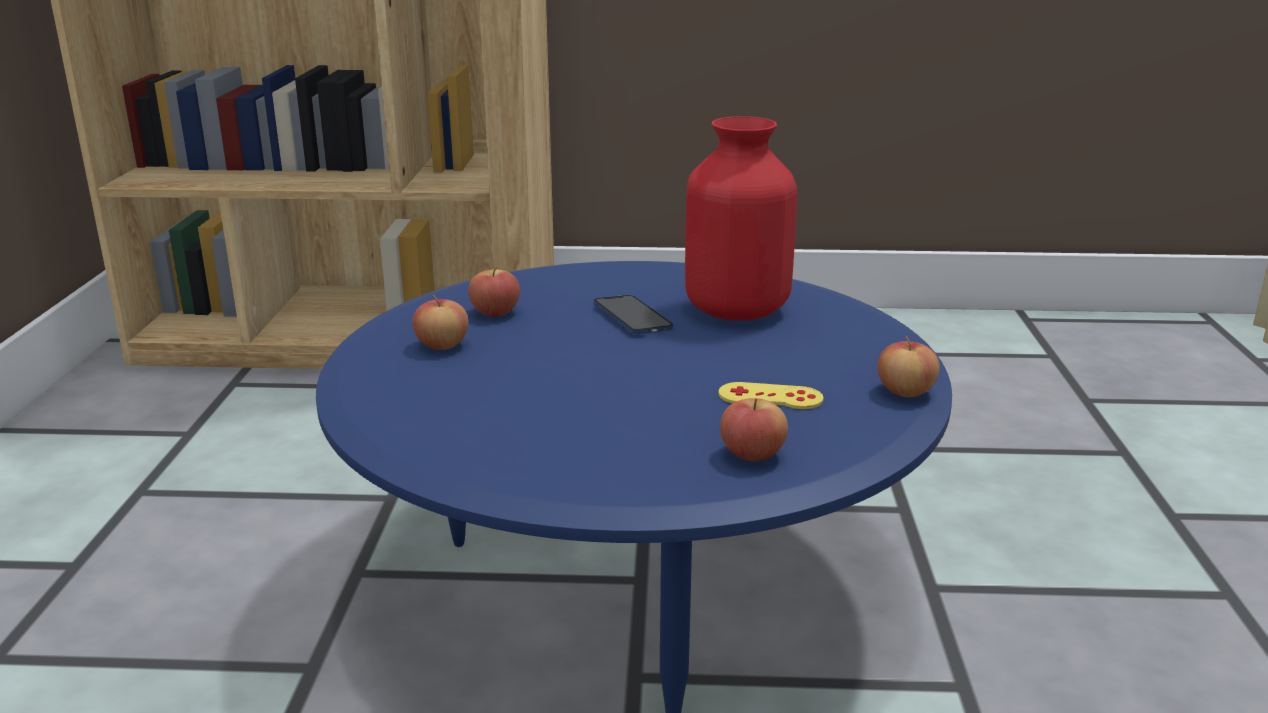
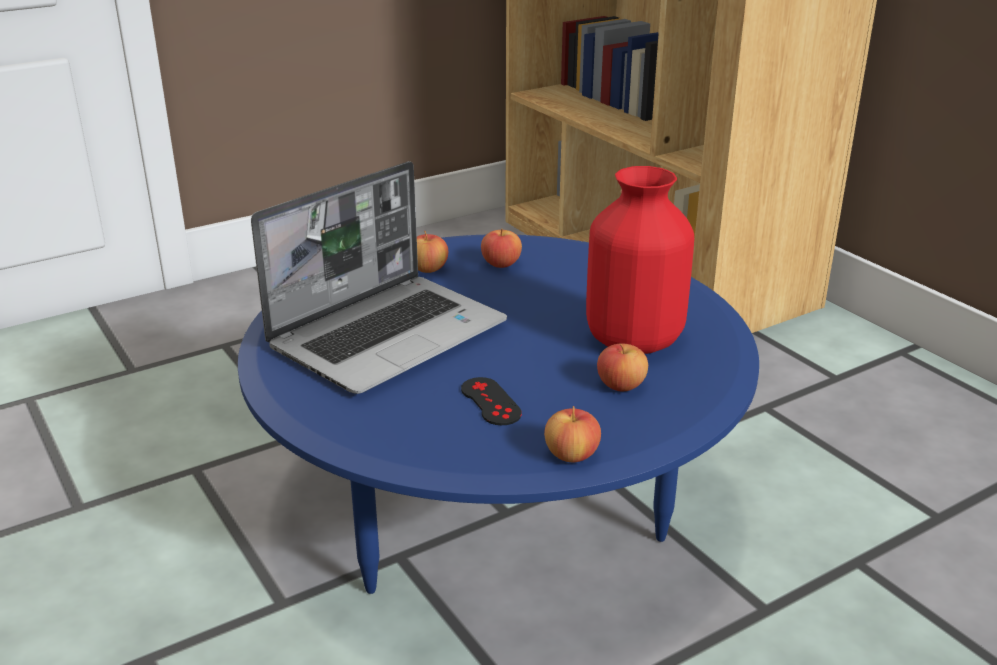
camera: 55 degrees right, 5 degrees up
(561, 404) = (389, 335): none -> laptop
(632, 317) = (560, 308): phone -> none
(752, 454) = (389, 422): apple -> apple (621, 385)
(770, 397) = (490, 401): yellow game controller -> black game controller

